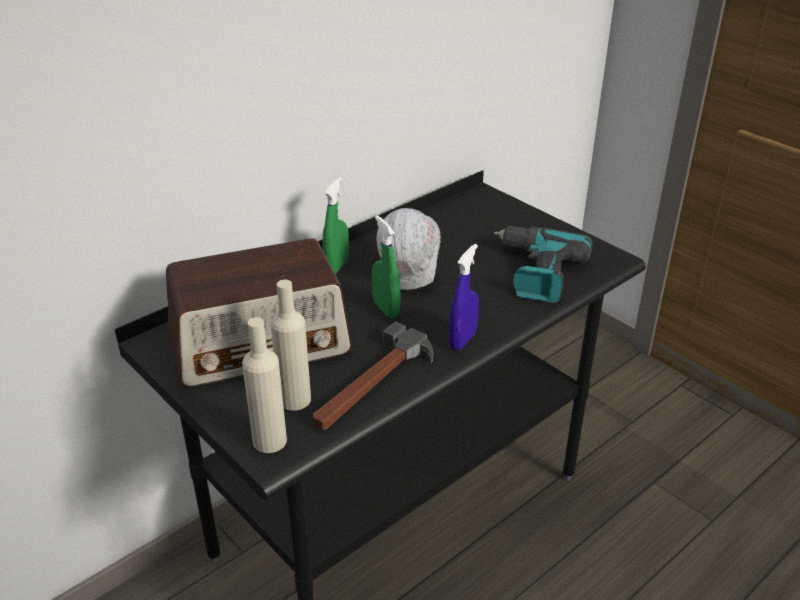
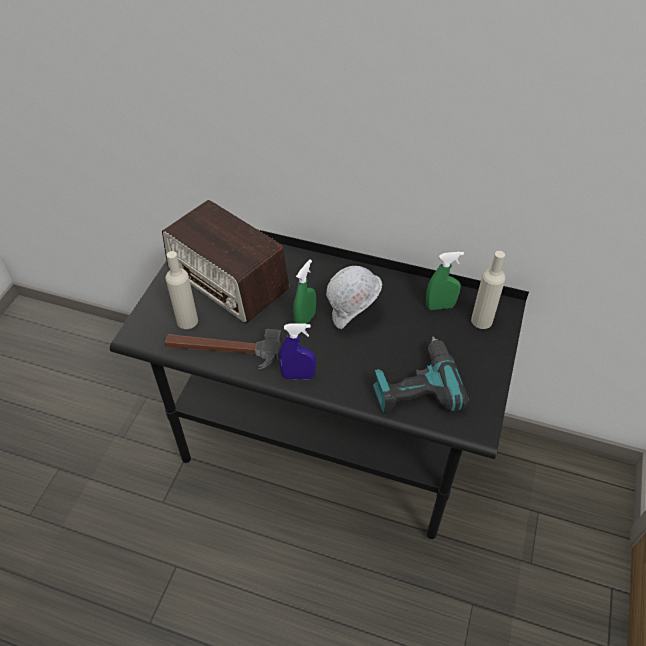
camera: 60 degrees right, 15 degrees up
(269, 441) = (146, 328): beige bottle -> beige bottle (481, 320)
(337, 266) = (335, 273): green spray bottle -> green spray bottle (440, 306)

